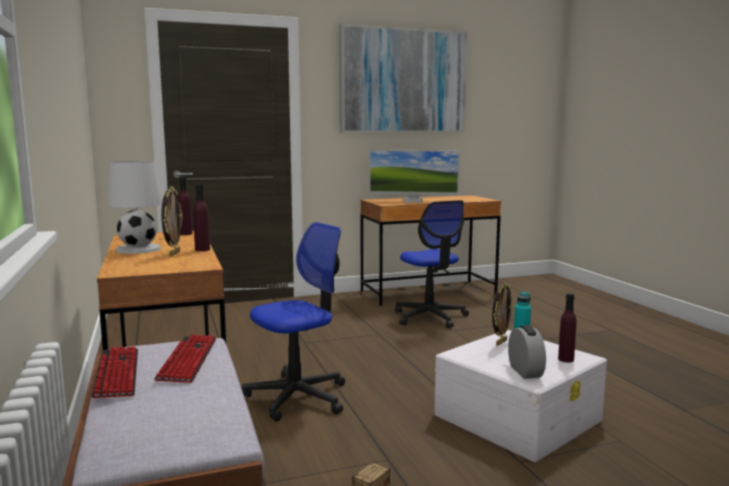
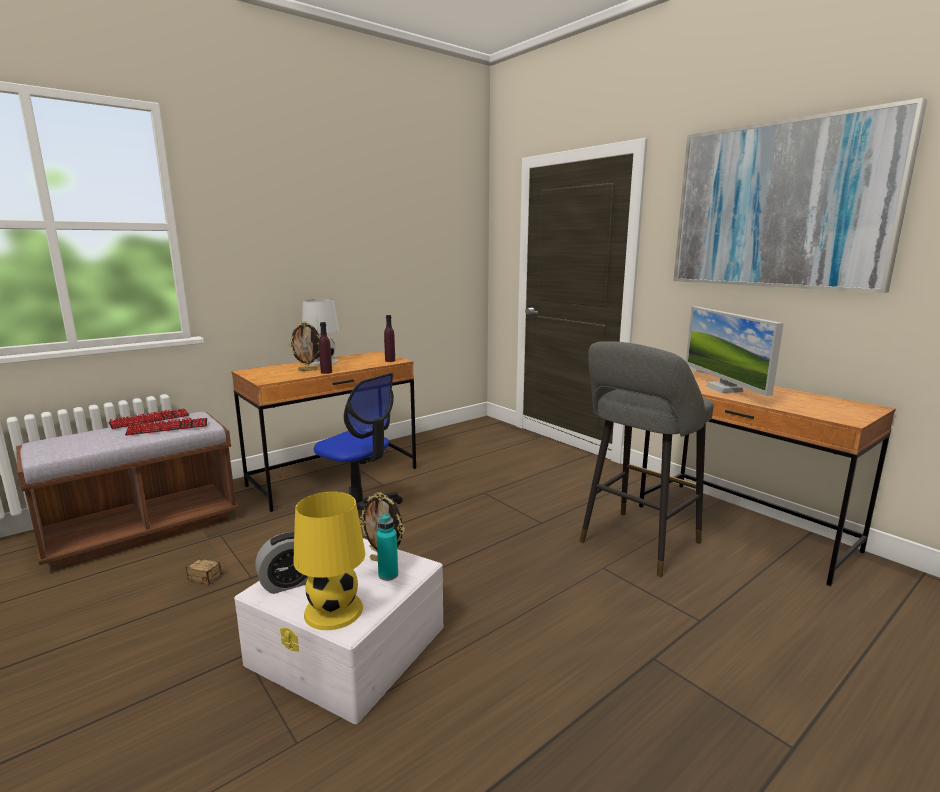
camera: 70 degrees right, 5 degrees up
(430, 317) = (636, 544): office chair -> grey stool
(566, 359) = (334, 610): purple bottle -> yellow table lamp

